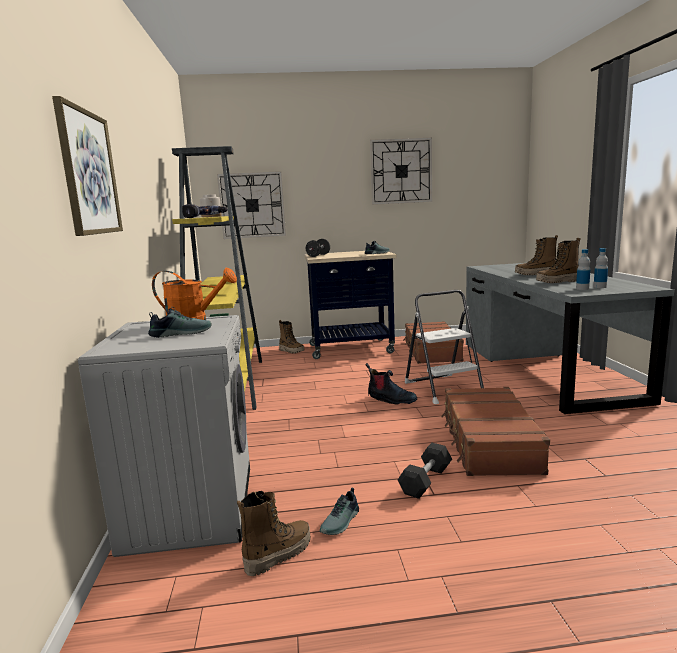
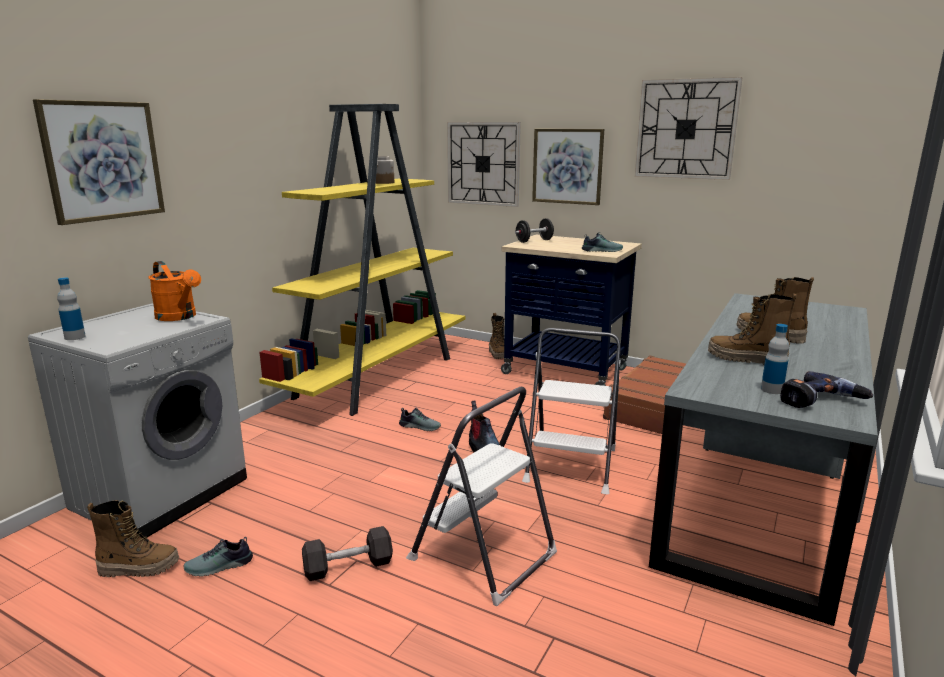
camera: 35 degrees right, 5 degrees up
(181, 333) = (136, 328): shoe -> shoe (420, 426)
(204, 217) = (332, 189): power drill -> power drill (821, 403)
(322, 202) = (567, 166): none -> picture
(488, 442) = (486, 557): brown suitcase -> white step ladder
(582, 288) = (734, 384): bottle -> bottle (75, 337)

